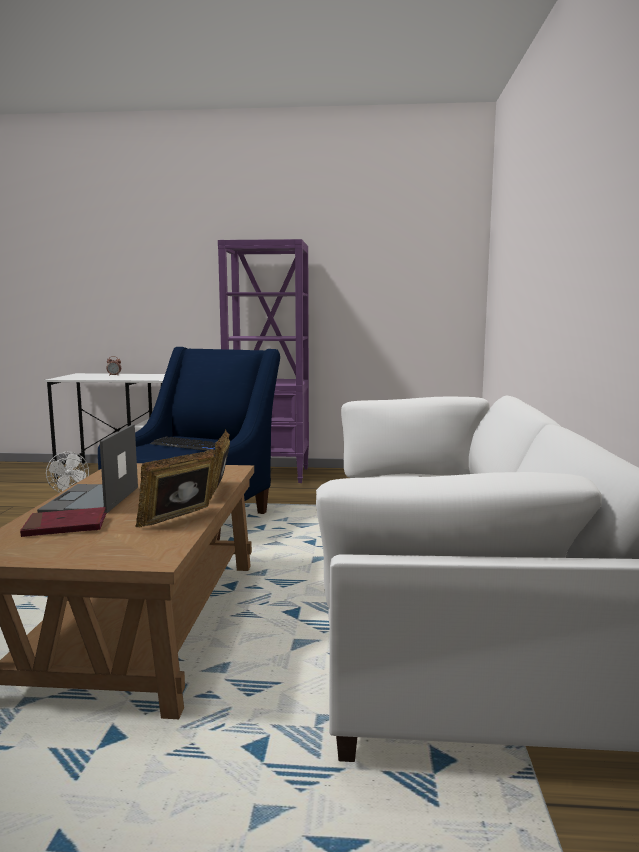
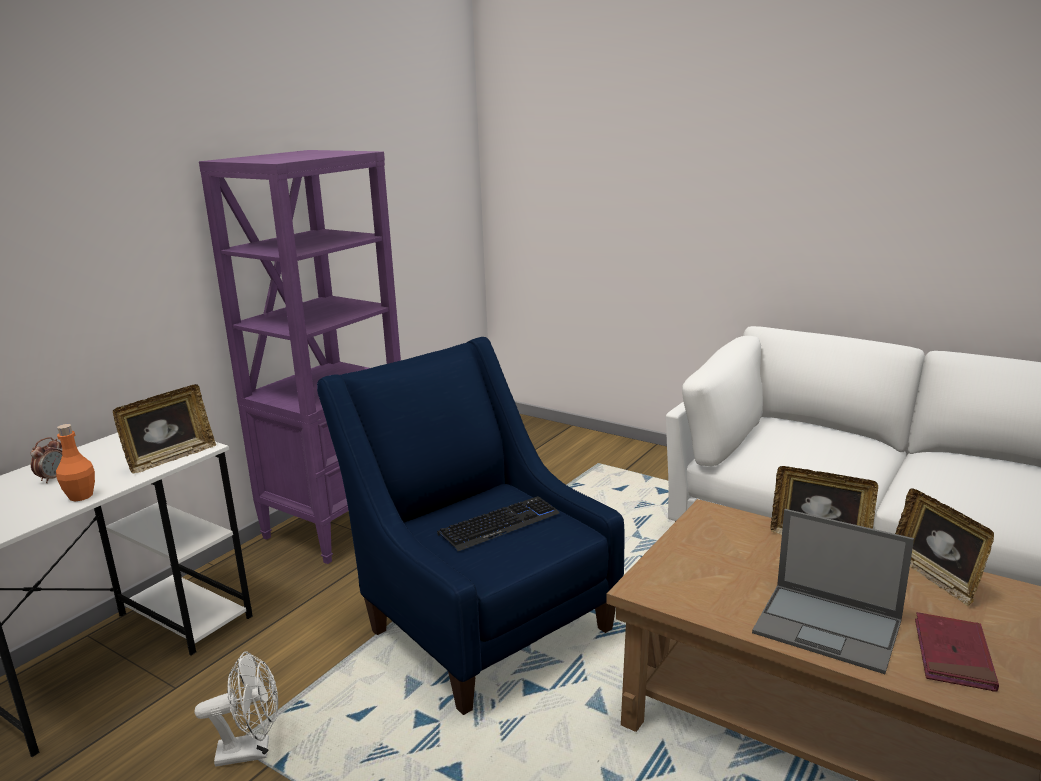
camera: 60 degrees left, 10 degrees up
(99, 378) = (81, 496): none -> orange bottle
(144, 379) = (170, 458): none -> picture frame

